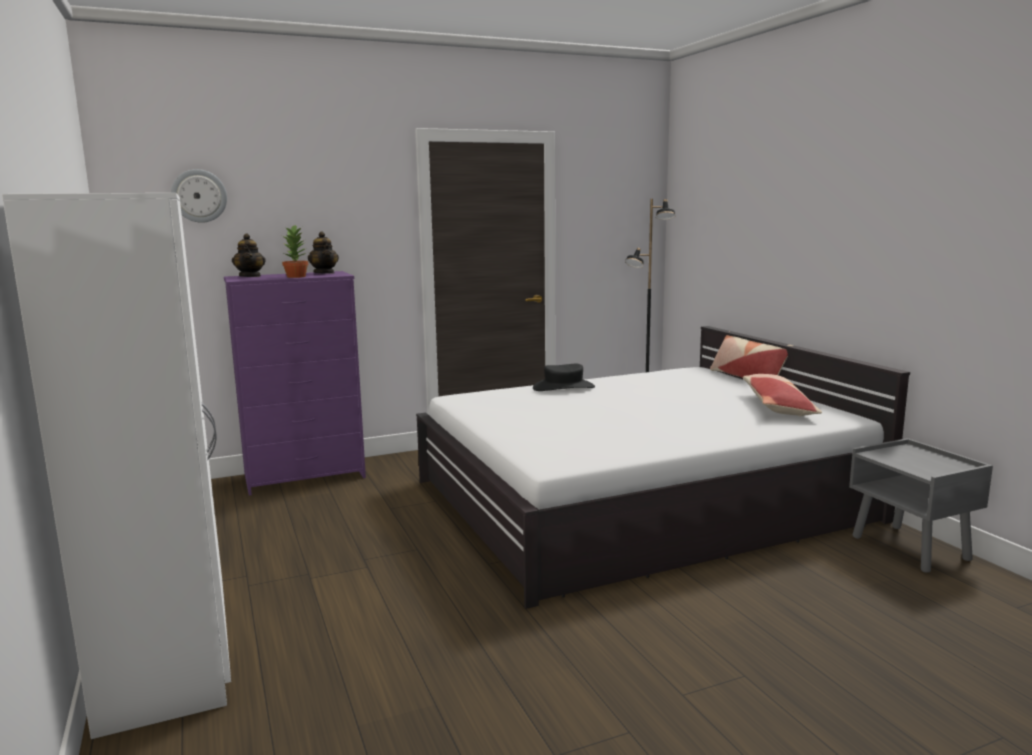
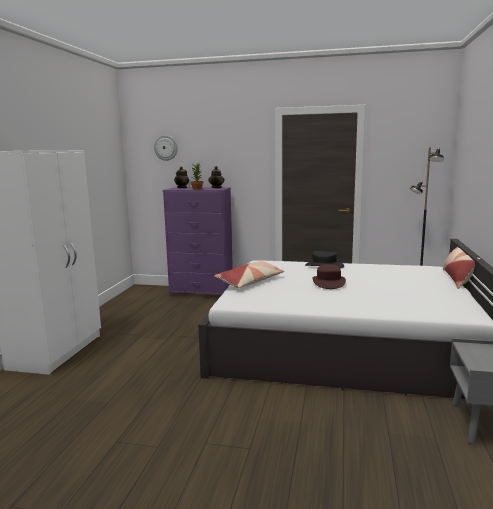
camera: 35 degrees right, 0 degrees up
(621, 409) = (328, 282): none -> brown hat
(777, 406) = (435, 299): pillow -> pillow (250, 282)

